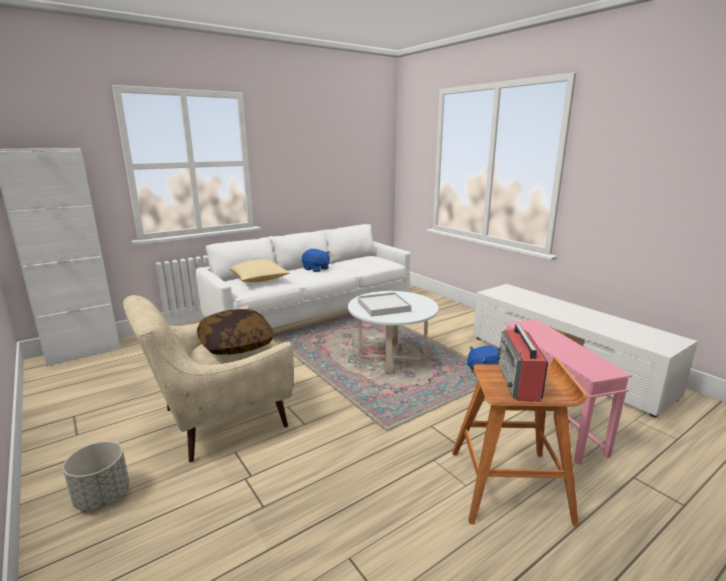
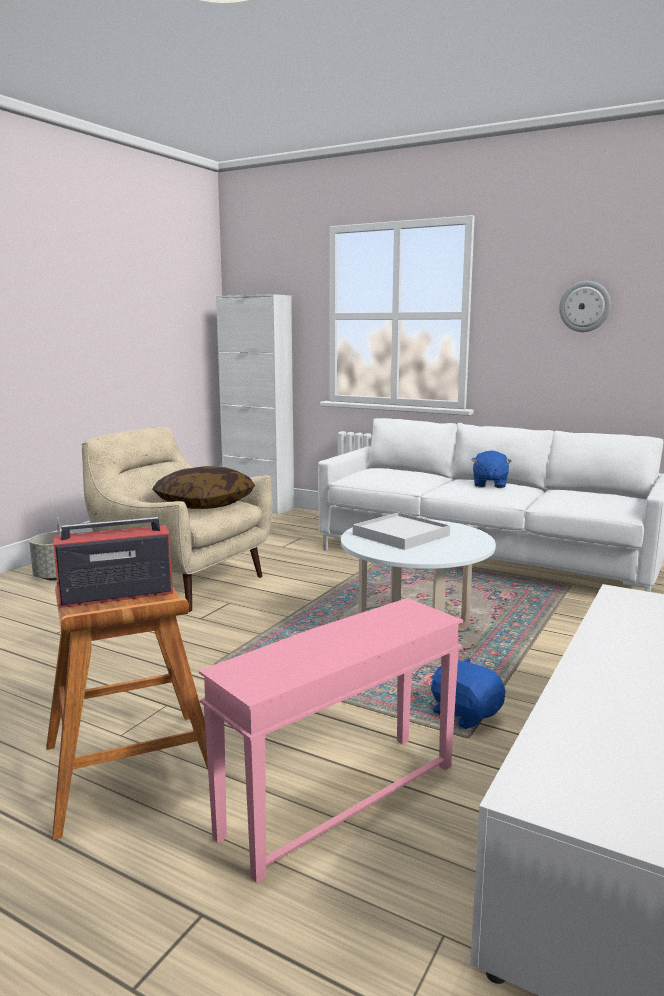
camera: 65 degrees right, 5 degrees down
(259, 280) = (392, 473): pillow -> none
(314, 156) = (585, 306): none -> wall clock

